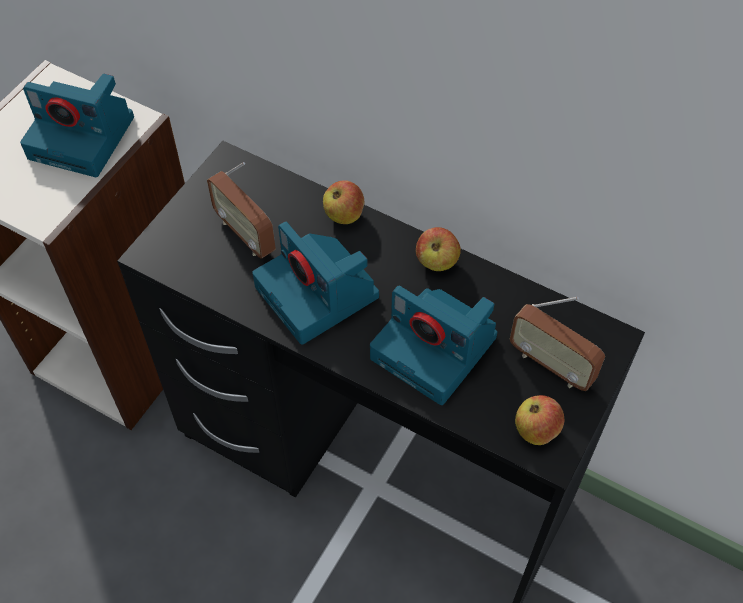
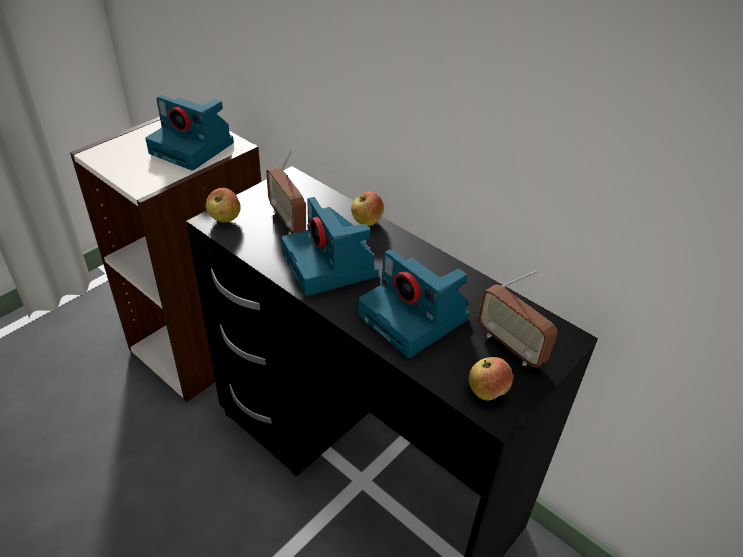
camera: 10 degrees right, 15 degrees down
(437, 261) = (431, 261): apple -> apple (224, 218)

